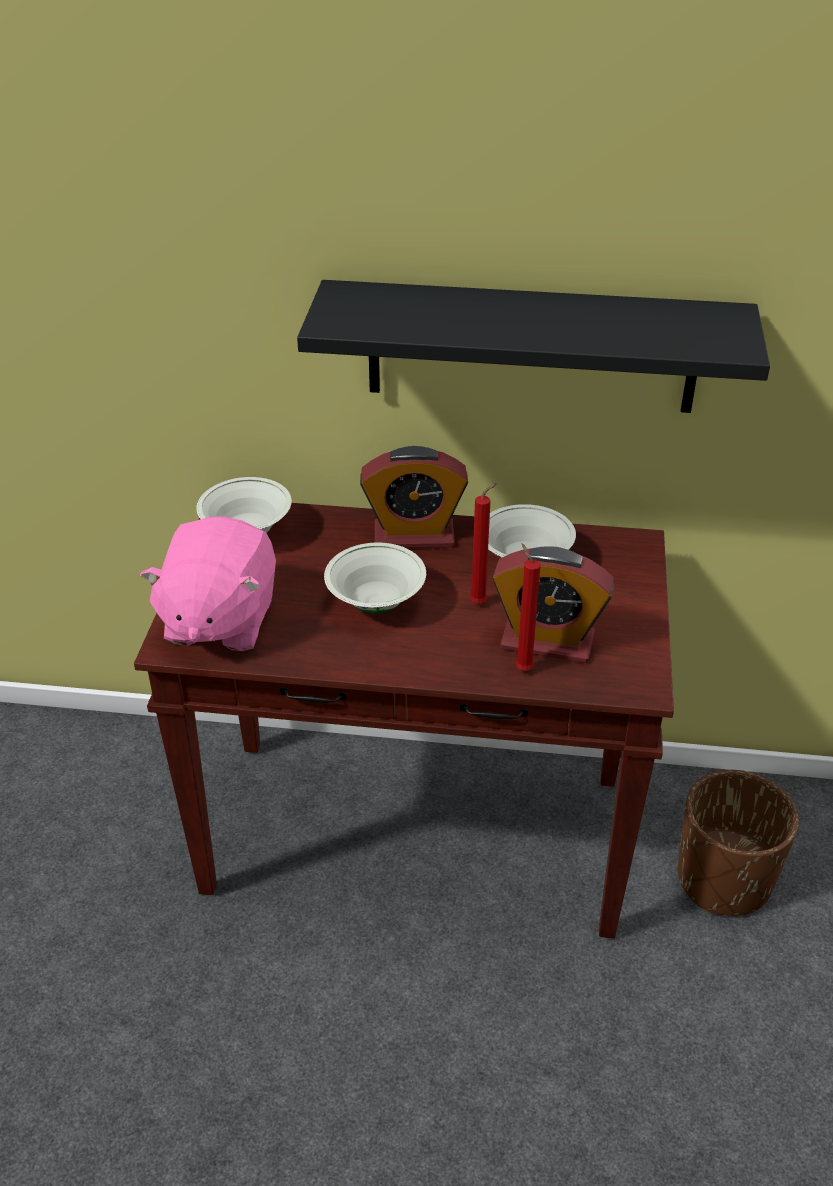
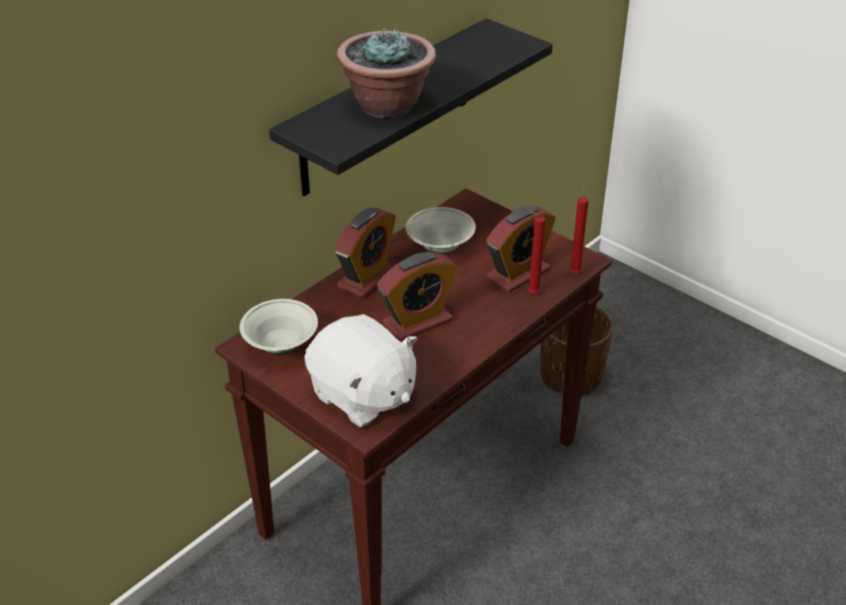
camera: 55 degrees left, 0 degrees up
(219, 620) = (362, 396): pink plush toy -> white plush toy
(376, 603) = (417, 322): white bowl -> alarm clock
(454, 319) = (387, 105): none -> potted plant
(481, 602) = (460, 281): red candle -> red candle (575, 272)

